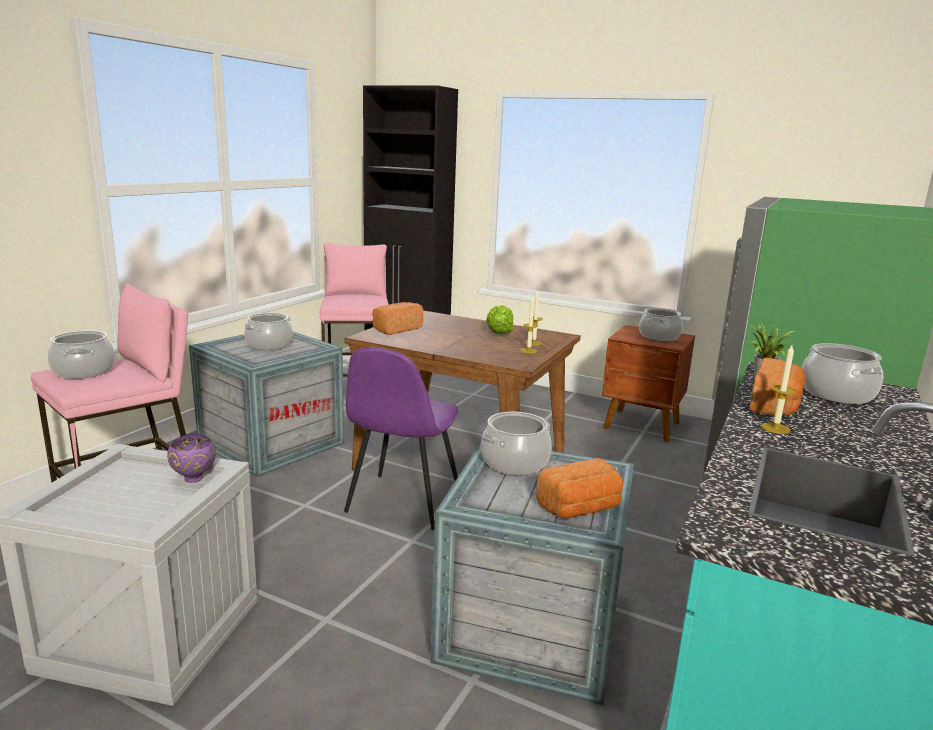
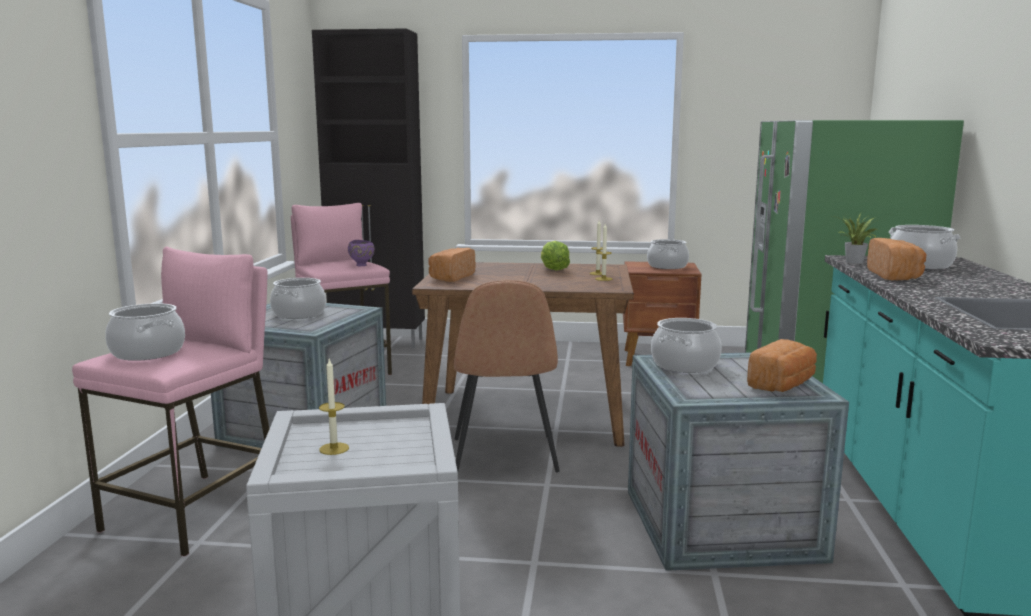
camera: 20 degrees left, 5 degrees down
(194, 479) = (404, 426): purple bowl -> purple bowl (362, 265)
(402, 503) = (504, 456): purple chair -> brown chair
(775, 428) = (920, 286): candle -> candle (334, 448)

